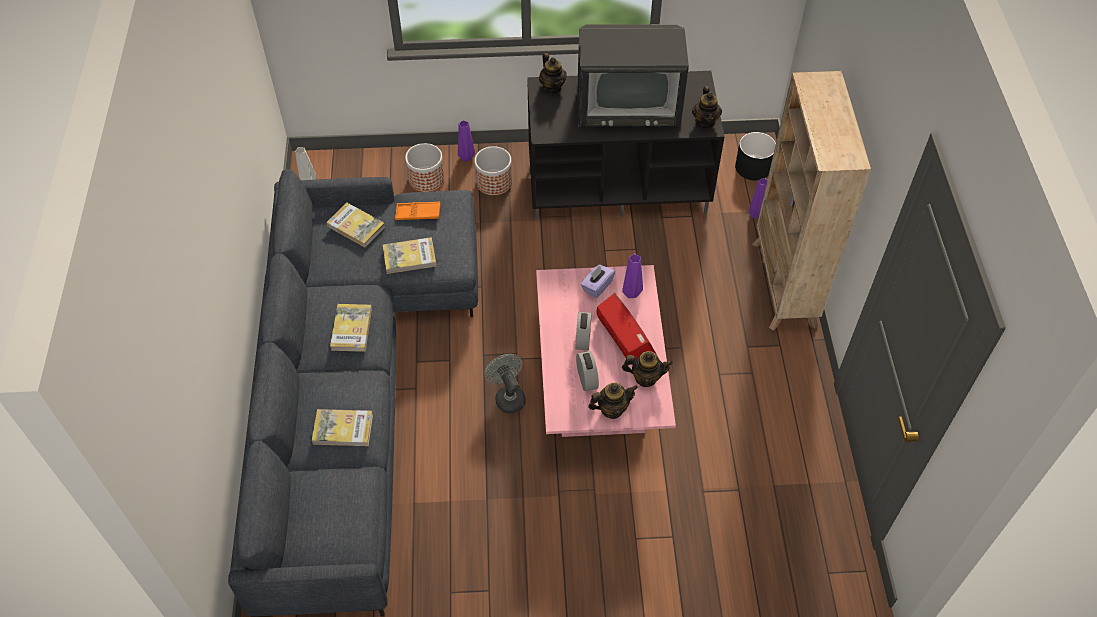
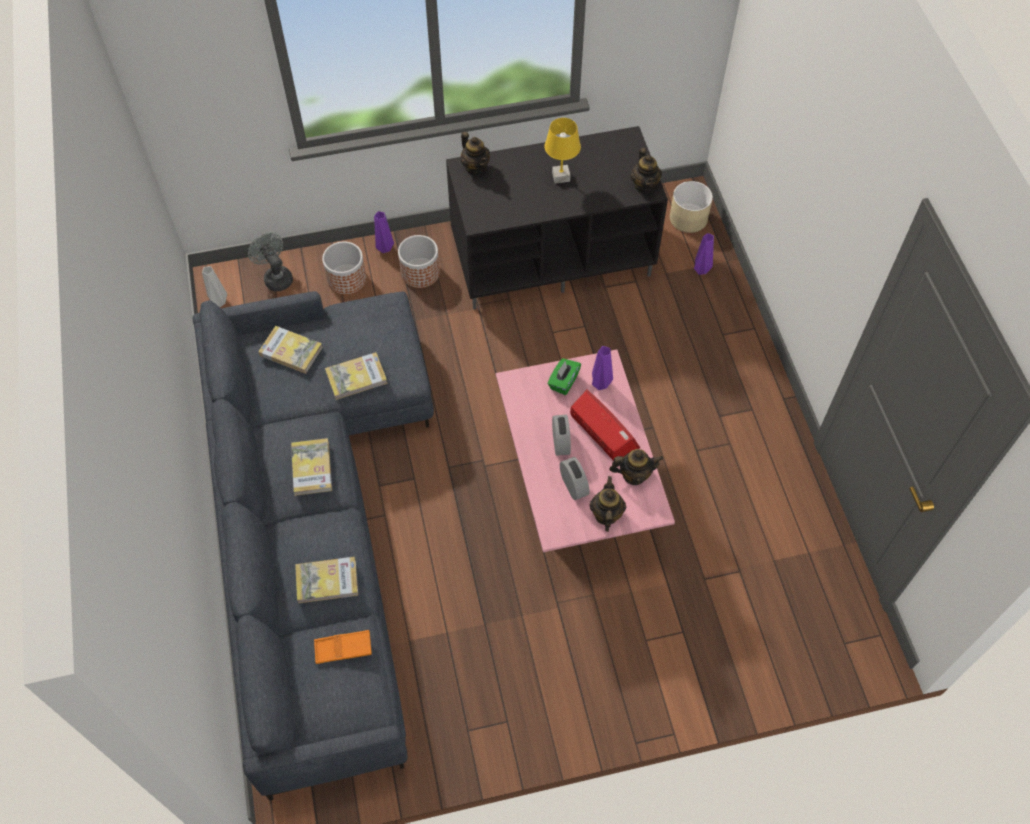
camera: 10 degrees left, 5 degrees up
(418, 213) = (355, 326): orange tray -> orange tray (343, 648)
(508, 396) = (484, 509): grey fan -> grey fan (276, 277)
(597, 286) = (563, 382): purple tissue box -> green tissue box
(612, 409) = (606, 514): teapot -> teapot turned 60 degrees counterclockwise
(629, 105) = (561, 177): television -> yellow table lamp
(753, 167) = (688, 218): black planter -> beige planter
(783, 284) = (743, 343): beige bookcase -> none

